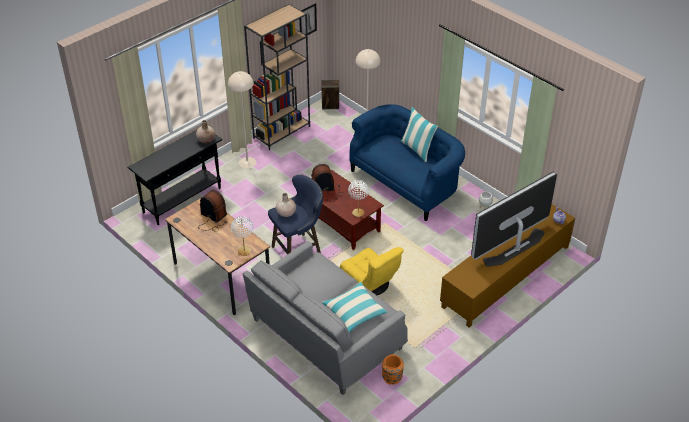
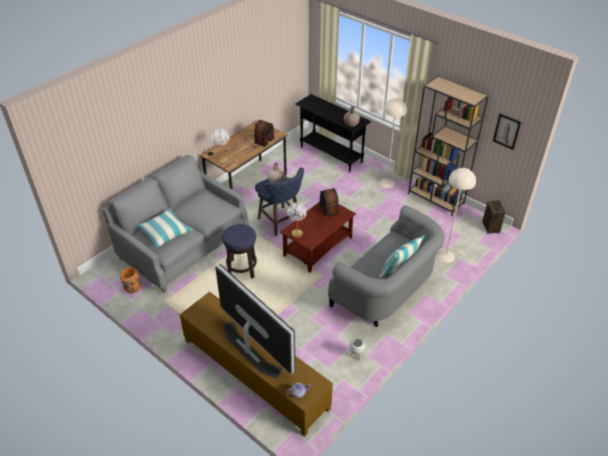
camera: 85 degrees right, 0 degrees up
(369, 283) = (242, 269): yellow armchair -> stool
(406, 182) = (385, 290): blue sofa -> grey sofa

